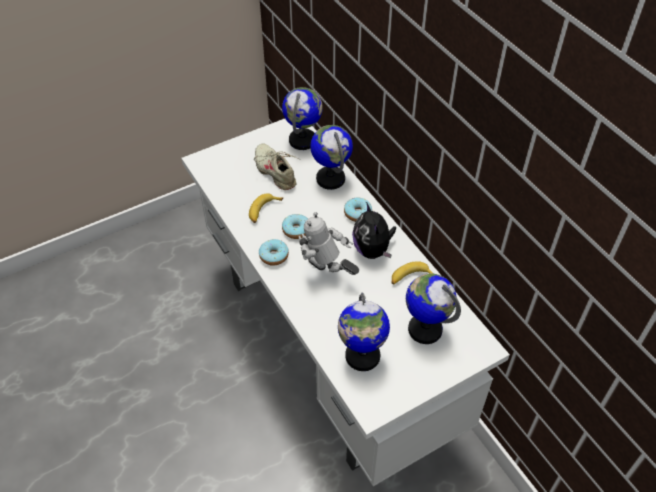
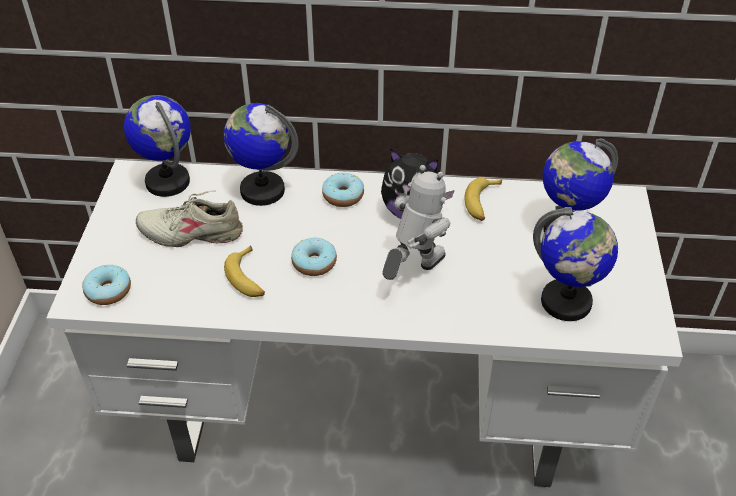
camera: 55 degrees left, 5 degrees down
(274, 256) = (337, 306): donut -> donut (108, 291)
(326, 274) = (413, 271): toy robot -> toy robot turned 150 degrees clockwise

